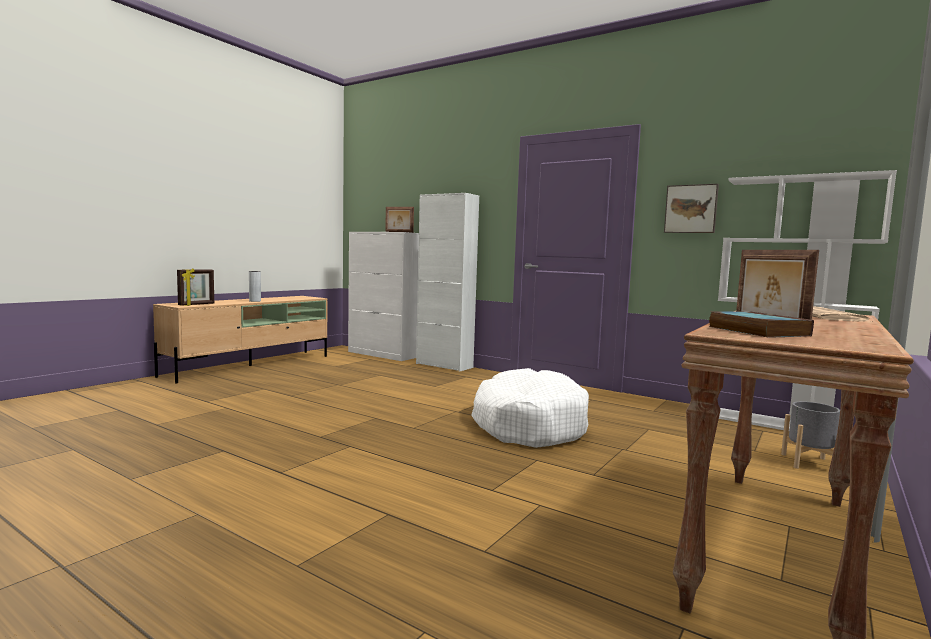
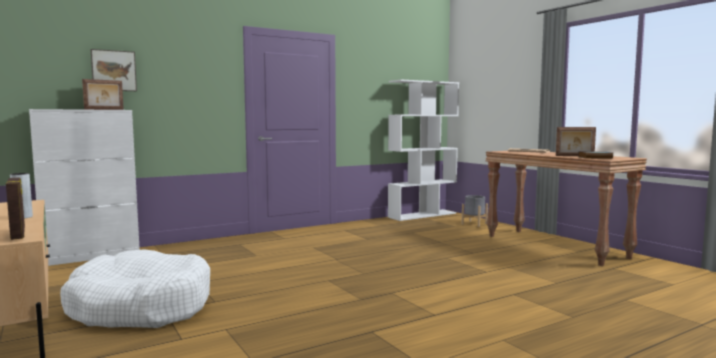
camera: 65 degrees left, 0 degrees up
(444, 365) = (188, 244): white cabinet -> none
(529, 425) = (384, 249): white dog bed -> white dog bed (140, 307)
(691, 209) = (367, 95): picture -> picture (113, 70)

